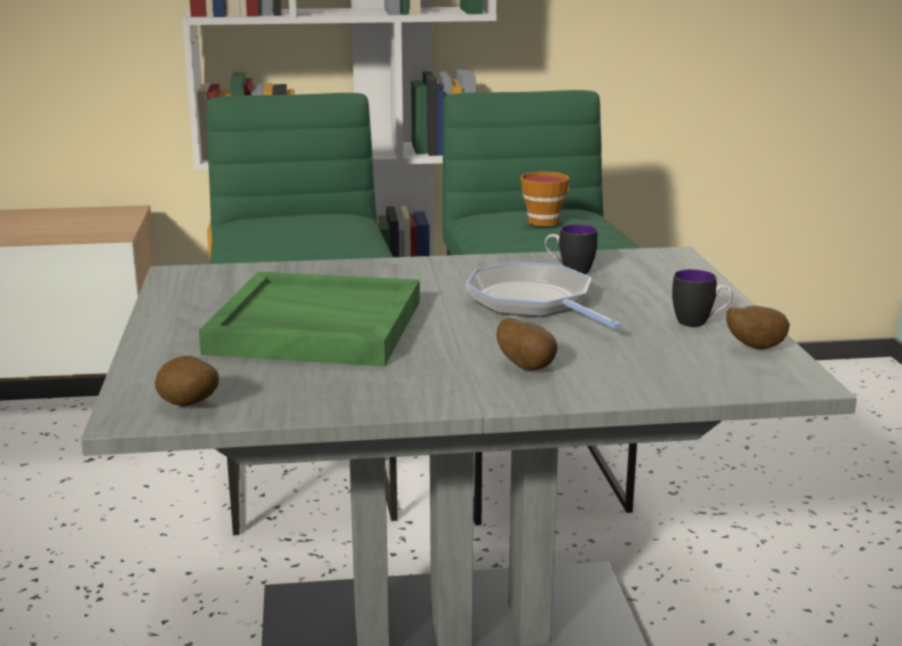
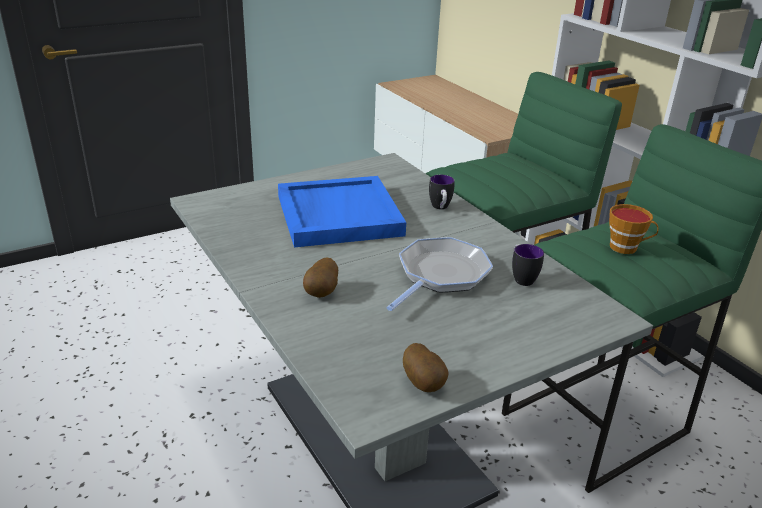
camera: 65 degrees right, 10 degrees up
(188, 406) = (213, 210): potato -> none
(314, 327) = (337, 215): green tray -> blue tray
(699, 323) = (457, 351): mug -> mug (440, 208)

